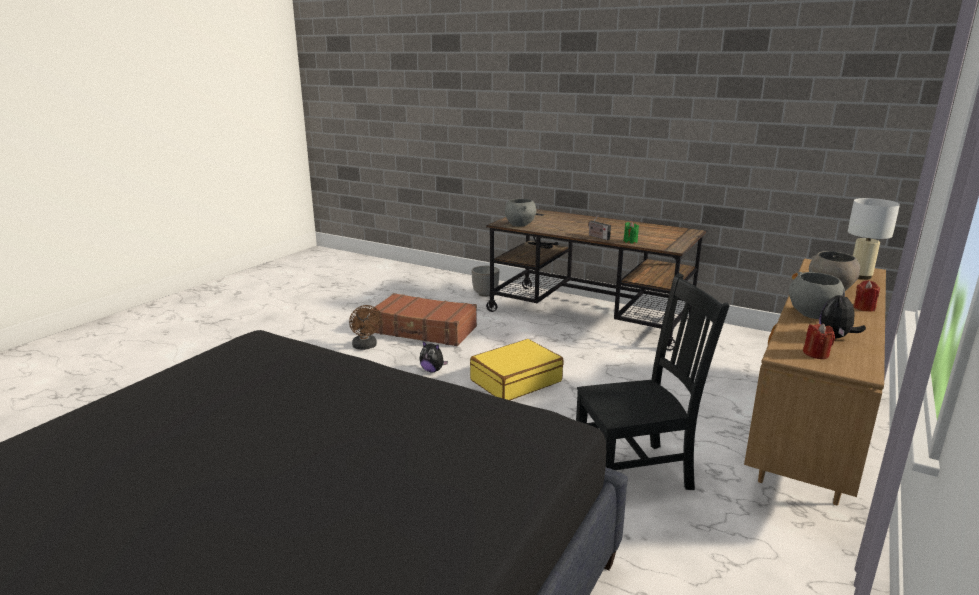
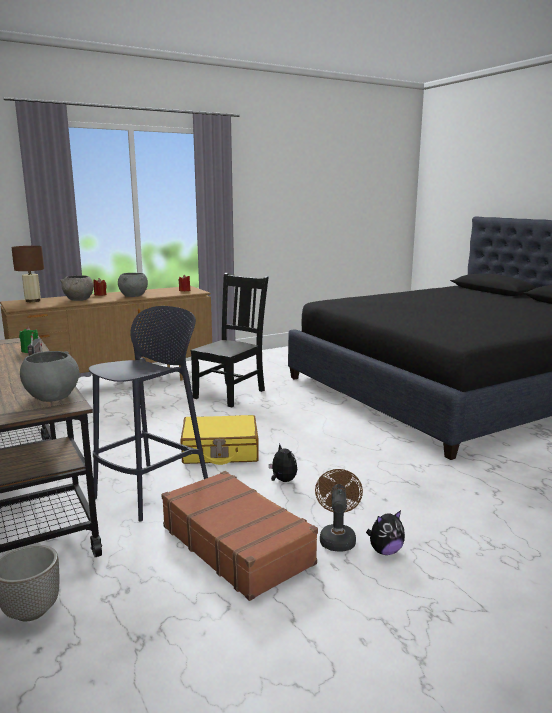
camera: 150 degrees left, 5 degrees down
(517, 340) = (151, 491): none -> grey stool
(636, 472) = (231, 393): black chair -> black chair turned 105 degrees clockwise
(835, 337) = (157, 292): plush toy -> plush toy (385, 551)
(860, 276) = (33, 301): white table lamp -> brown table lamp

